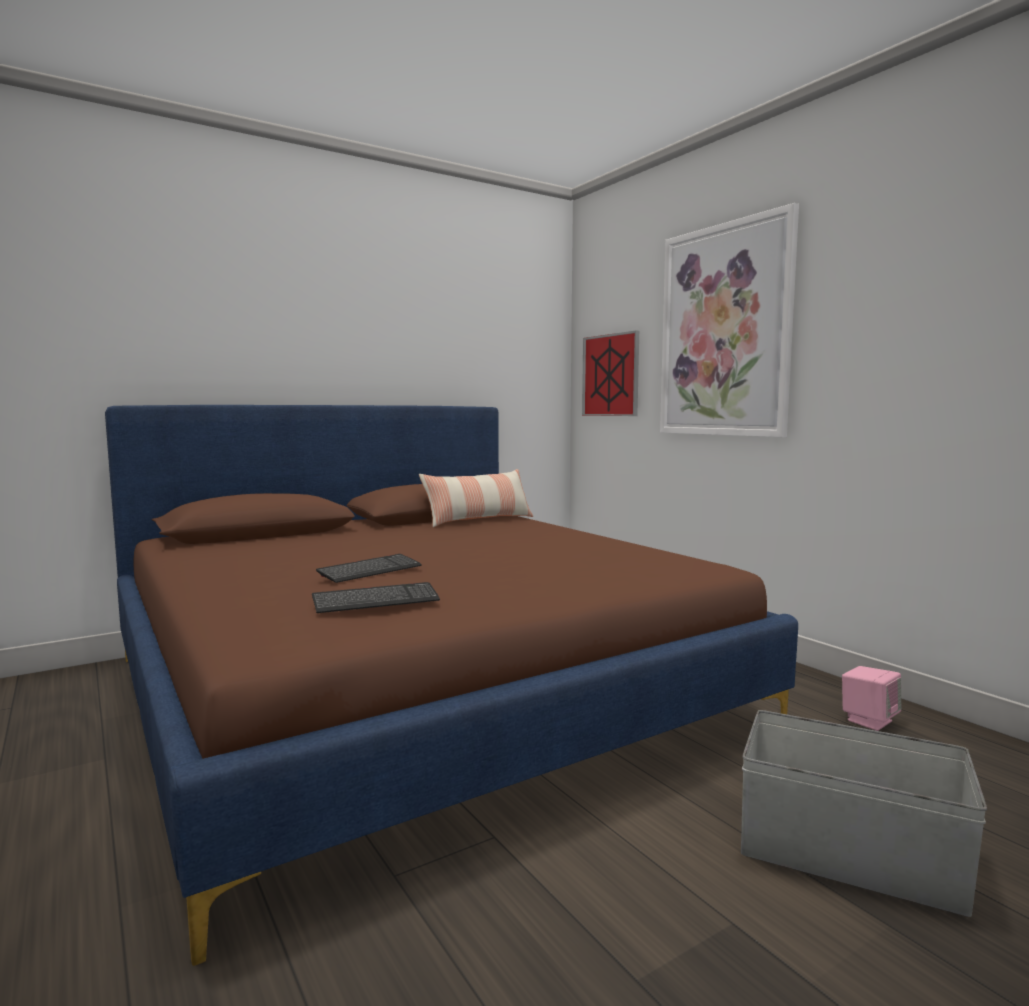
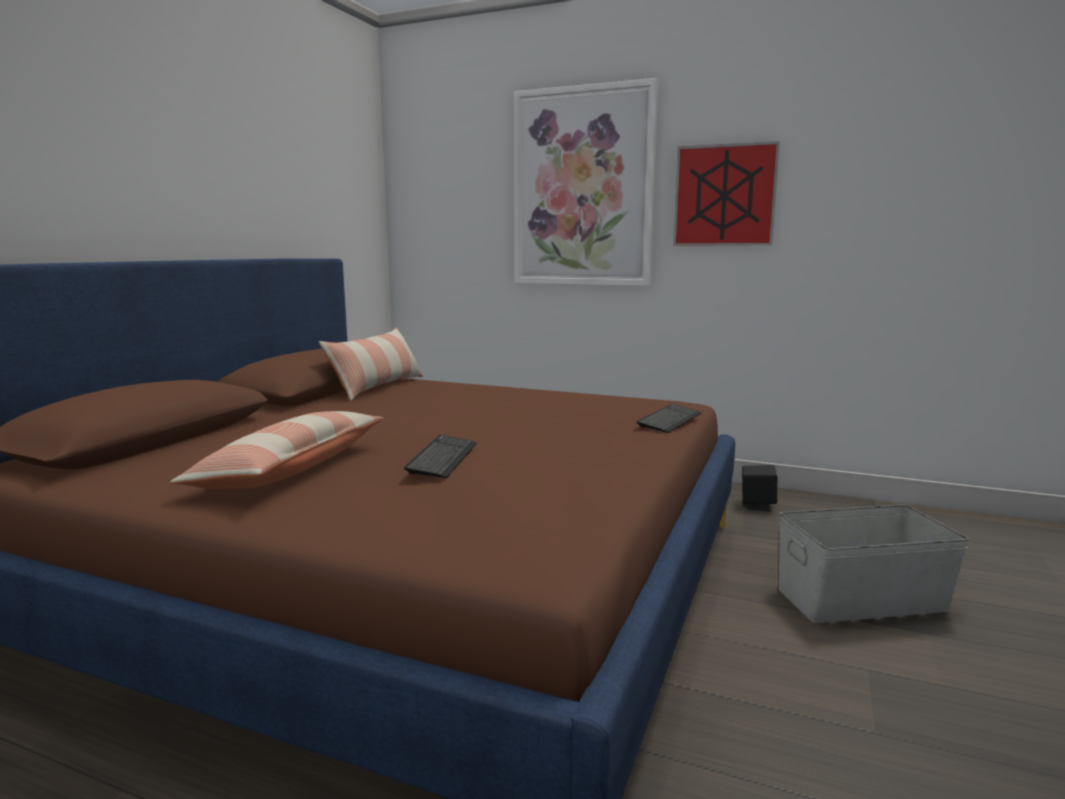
camera: 35 degrees left, 5 degrees up
(278, 563) = (291, 470): none -> pillow
(376, 601) = (540, 487): keyboard -> keyboard (669, 420)
(610, 375) = (444, 224): picture -> picture (724, 195)
(869, 720) = (757, 505): pink speaker -> black speaker

